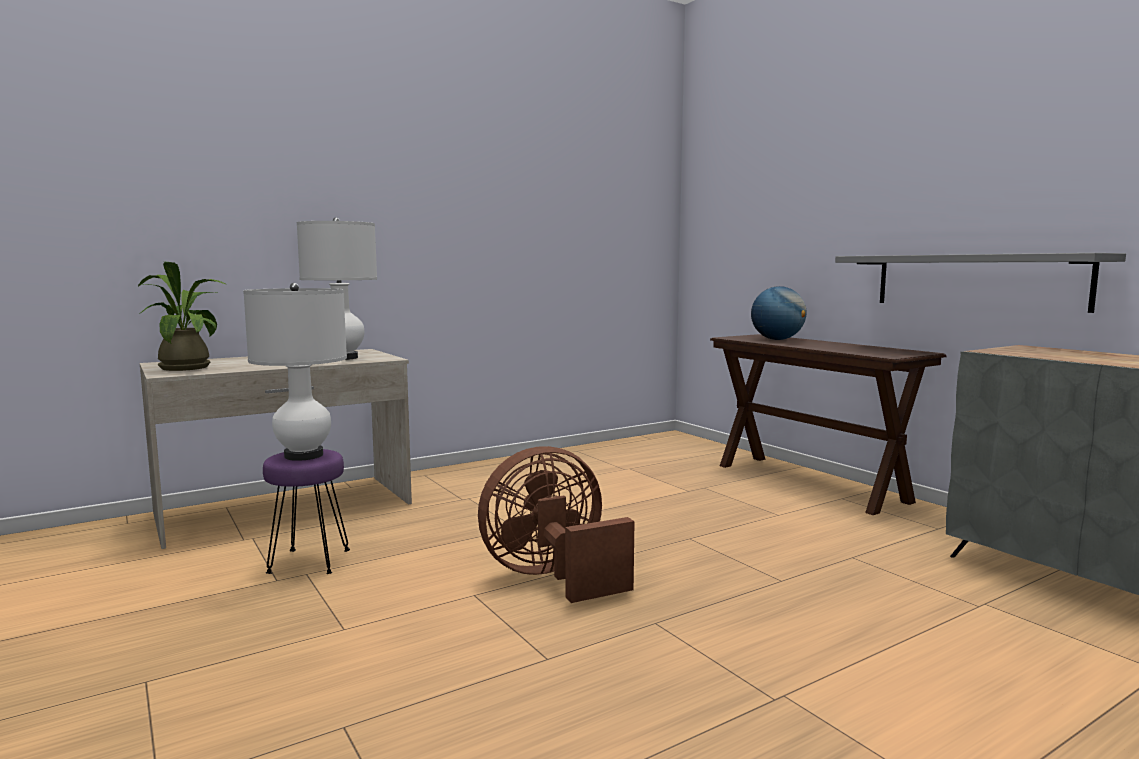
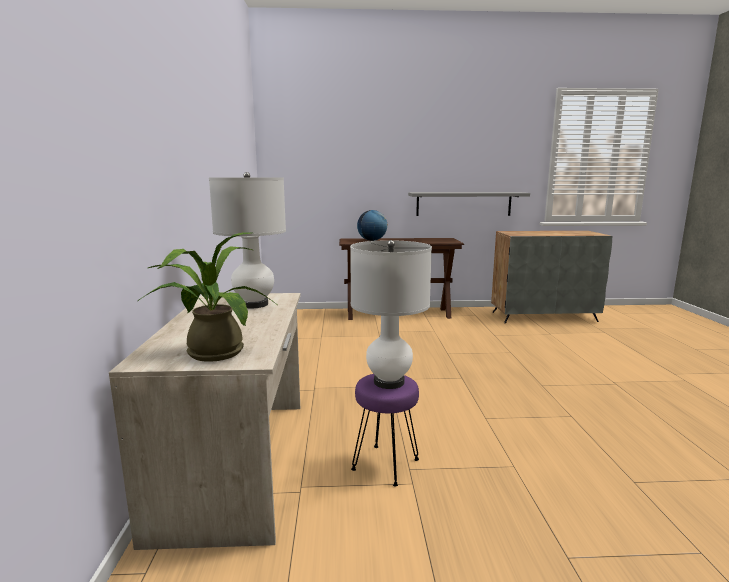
camera: 60 degrees left, 5 degrees up
(553, 577) = (475, 393): brown fan -> none

